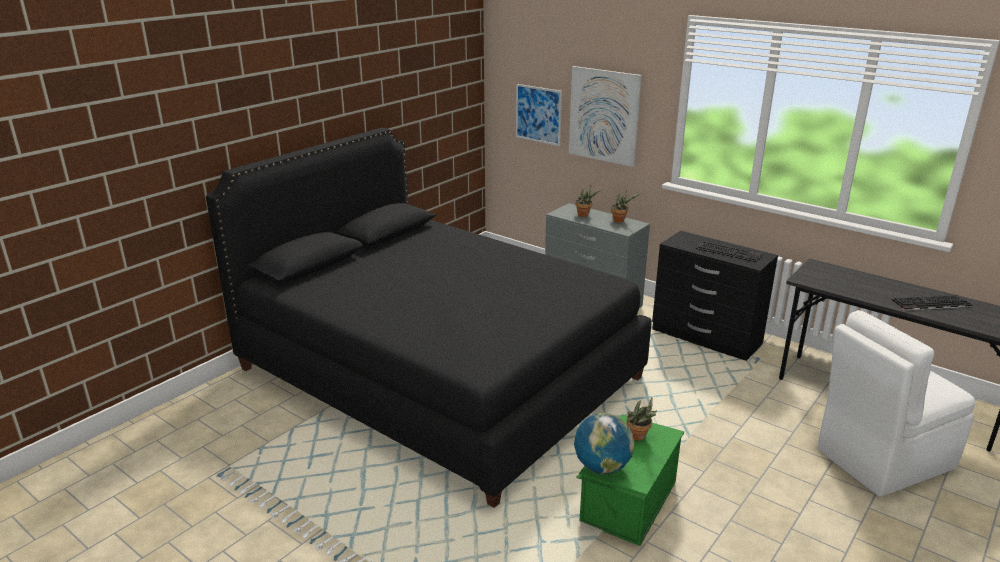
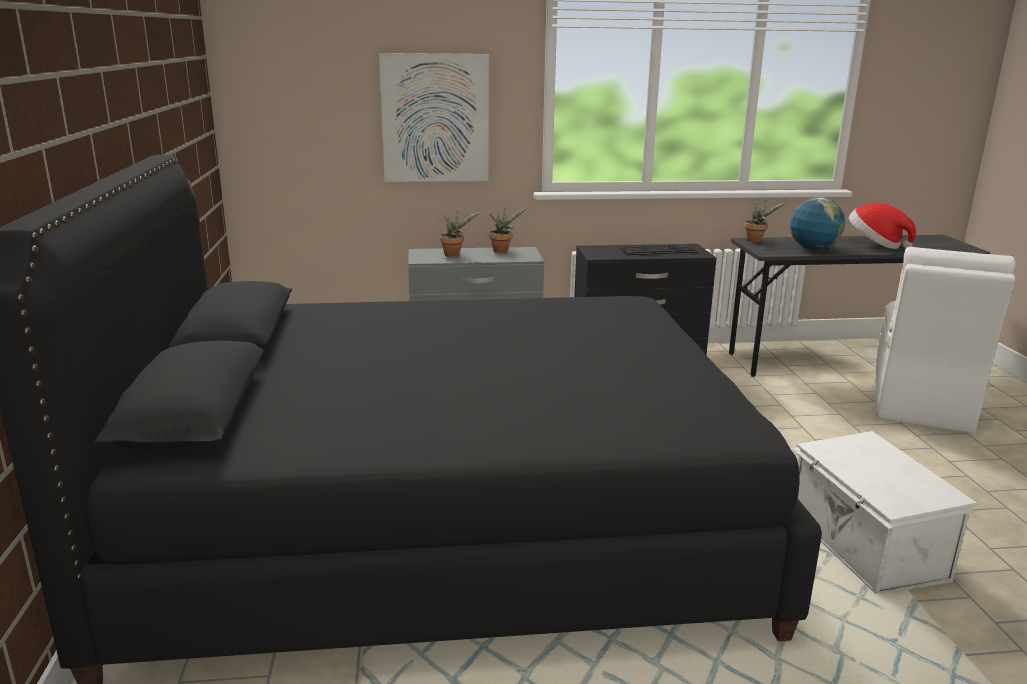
camera: 45 degrees left, 5 degrees down
(538, 114) = (324, 133): picture -> none
(602, 466) = (895, 501): globe -> globe (813, 249)
(627, 501) = (864, 546): green storage box -> white storage box
(639, 437) = (857, 455): potted plant -> potted plant (756, 241)
(931, 303) = (875, 244): keyboard -> hat

